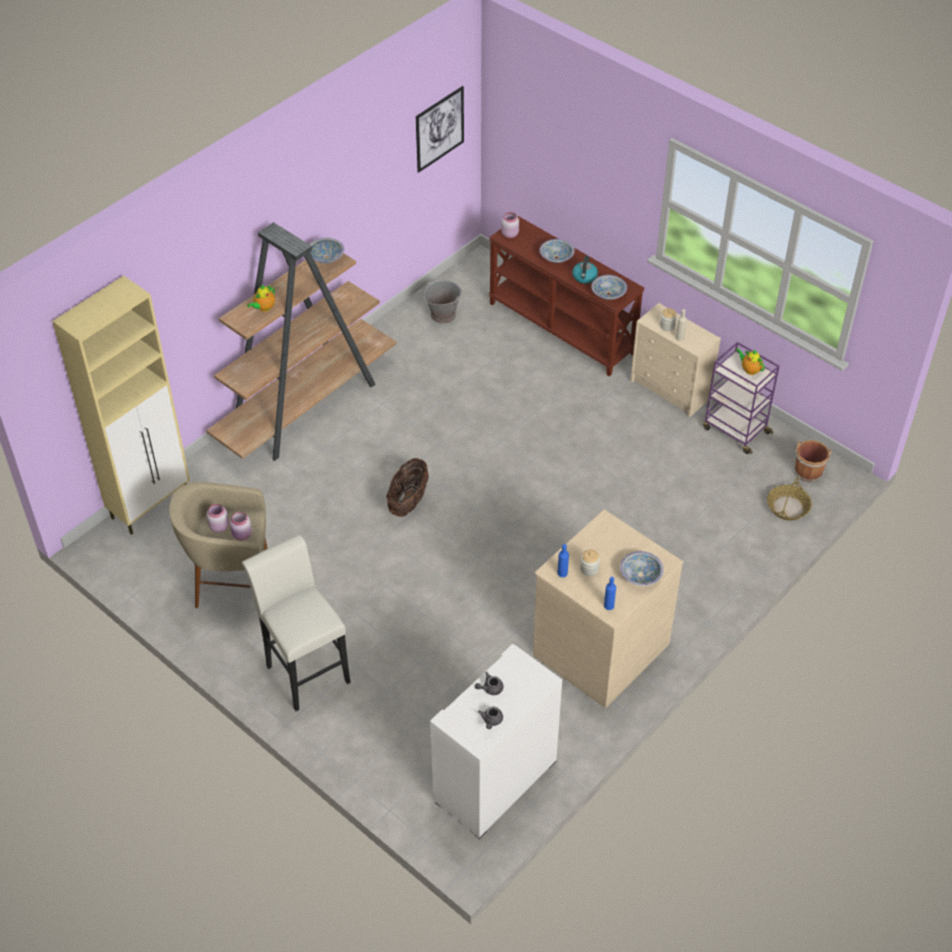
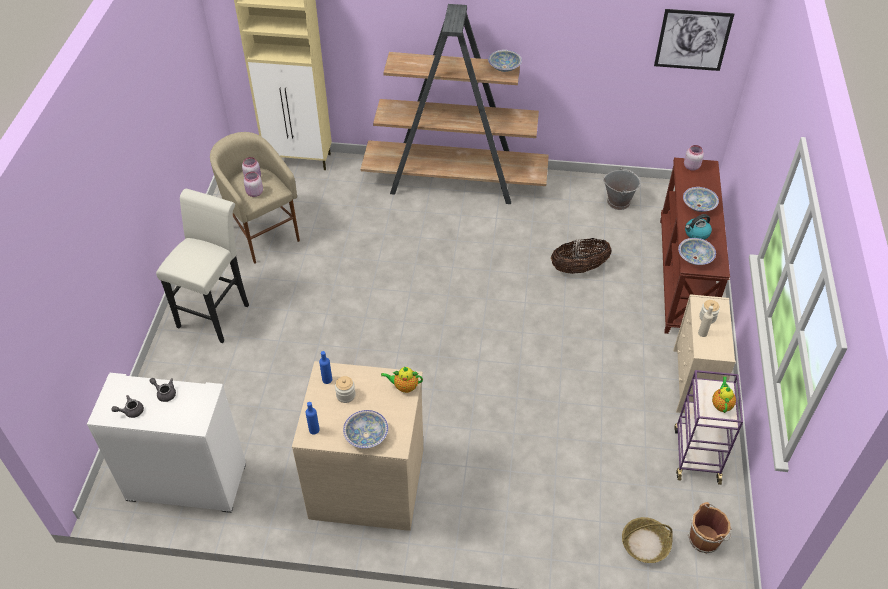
camera: 55 degrees right, 0 degrees up
(264, 308) = (420, 65): teapot -> teapot (404, 387)
(408, 501) = (416, 283): basket -> basket (579, 268)

